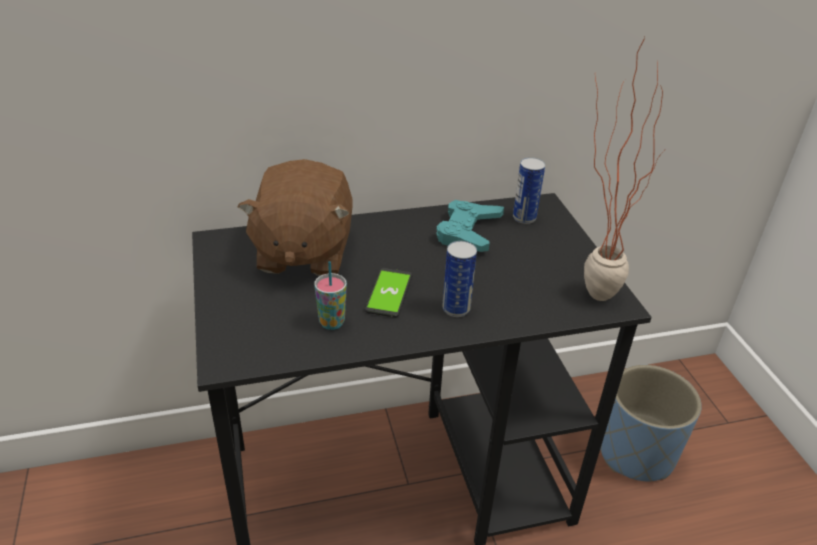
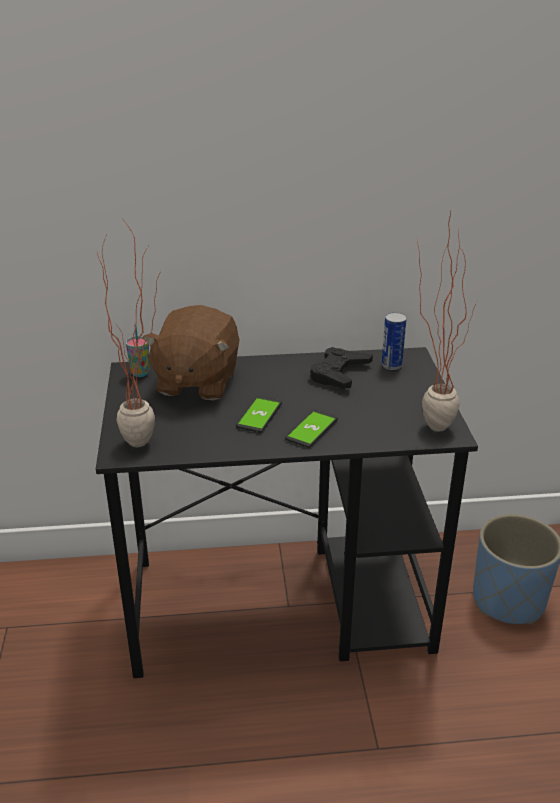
camera: 10 degrees right, 5 degrees down
(260, 337) = (149, 439): none -> potted plant
(332, 323) = (208, 433): cup -> cup (140, 373)
(456, 309) = (311, 429): can -> phone
(468, 231) = (339, 373): turquoise game controller -> black game controller

